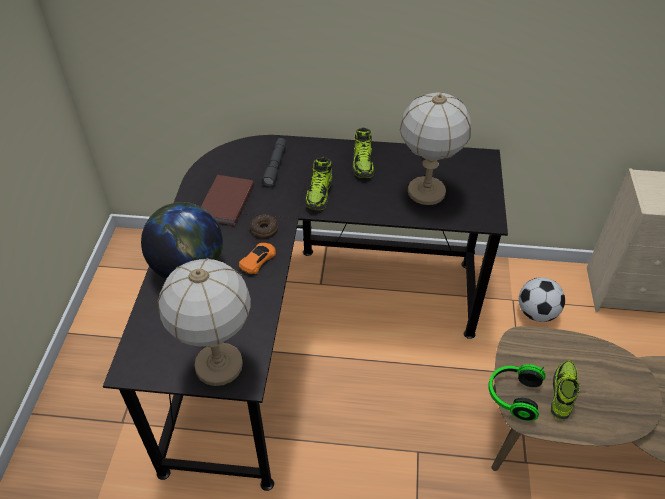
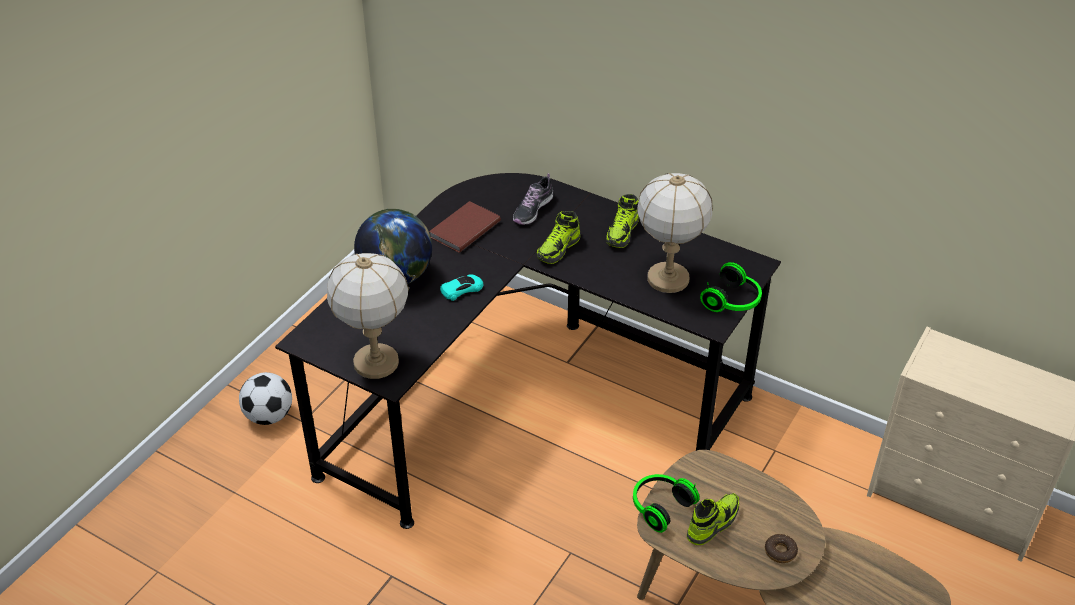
camera: 25 degrees right, 5 degrees down
(258, 260) = (462, 289): orange toy car -> turquoise toy car
(264, 229) = (485, 264): donut -> donut (780, 551)
(275, 166) = (532, 209): grey flashlight -> shoe
(489, 194) = (733, 301): none -> headphones
(536, 312) = (793, 472): football -> football (269, 416)

